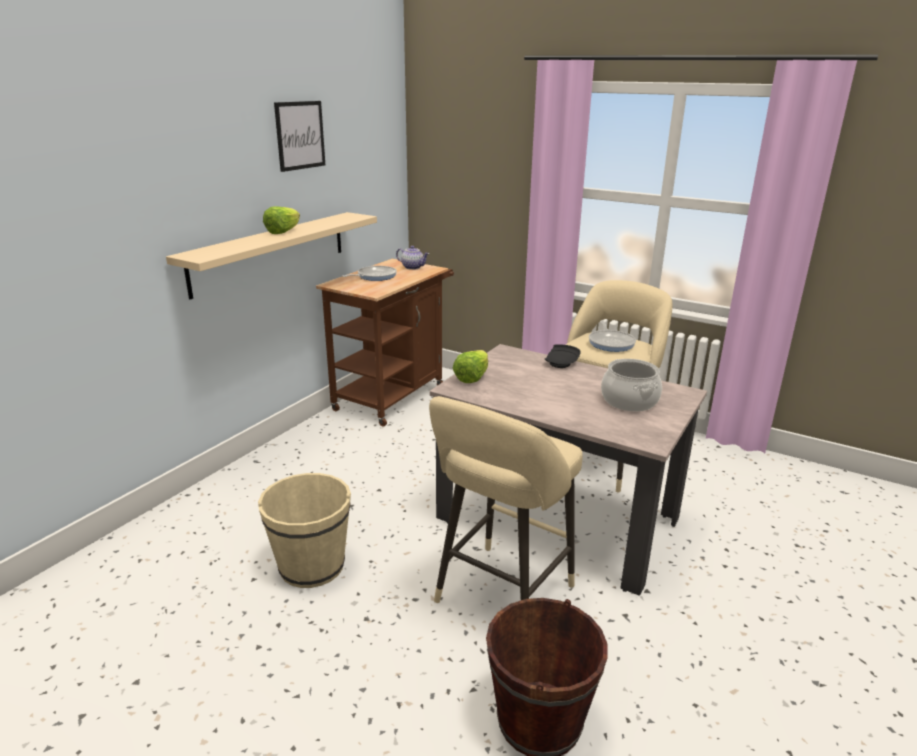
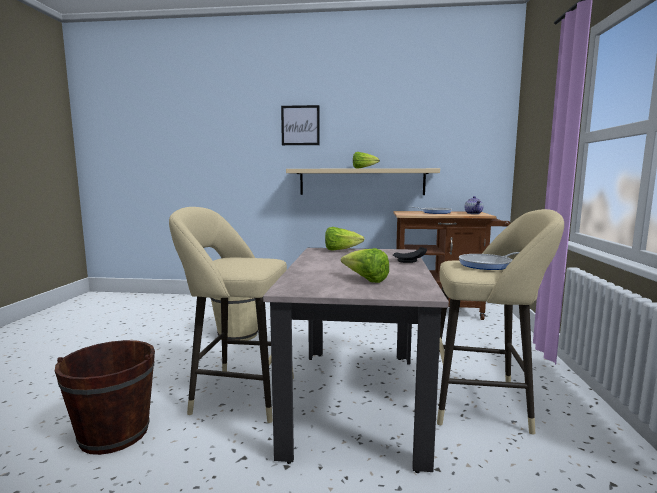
camera: 65 degrees right, 15 degrees down
(300, 135) = (397, 114): picture -> picture (300, 125)
(629, 401) = (365, 280): cooking pot -> lettuce

